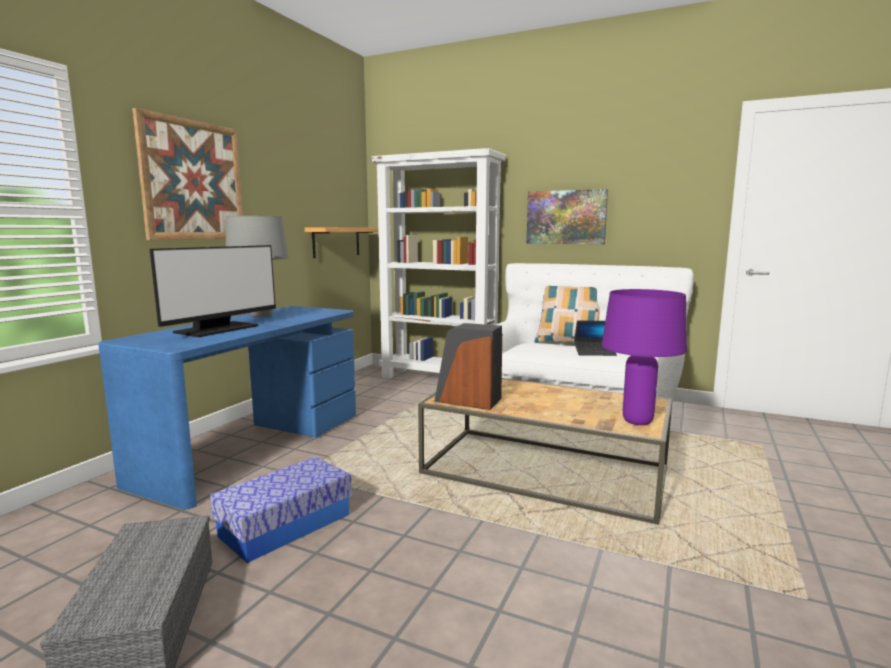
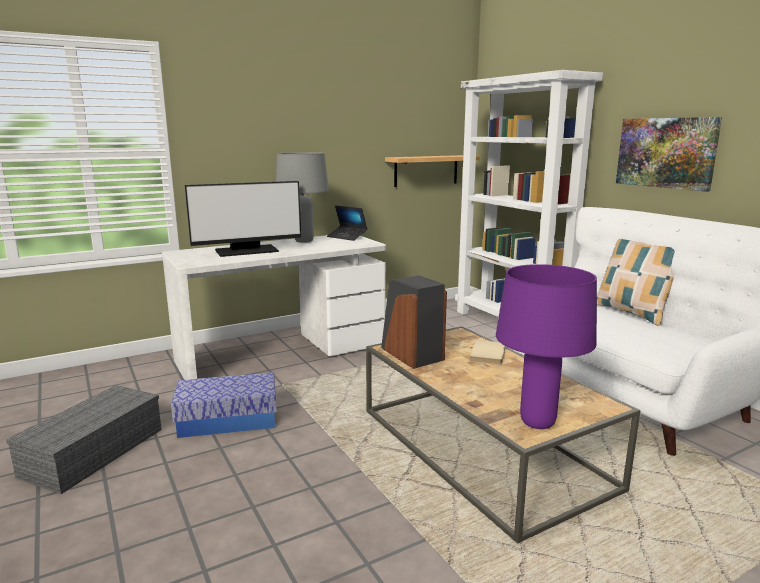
camera: 35 degrees right, 5 degrees up
(193, 180) = (264, 121): picture -> none
(254, 446) = (282, 352): blue desk -> white desk
(525, 388) = (489, 354): none -> beige book
(595, 352) = (636, 331): laptop -> laptop (347, 237)

